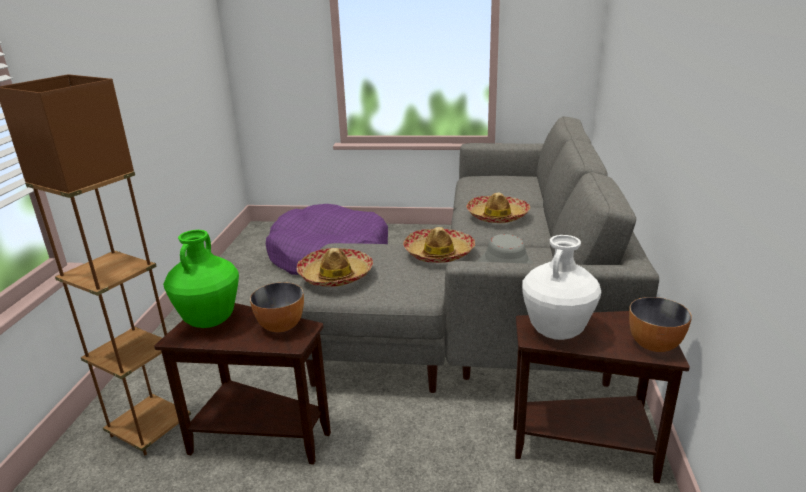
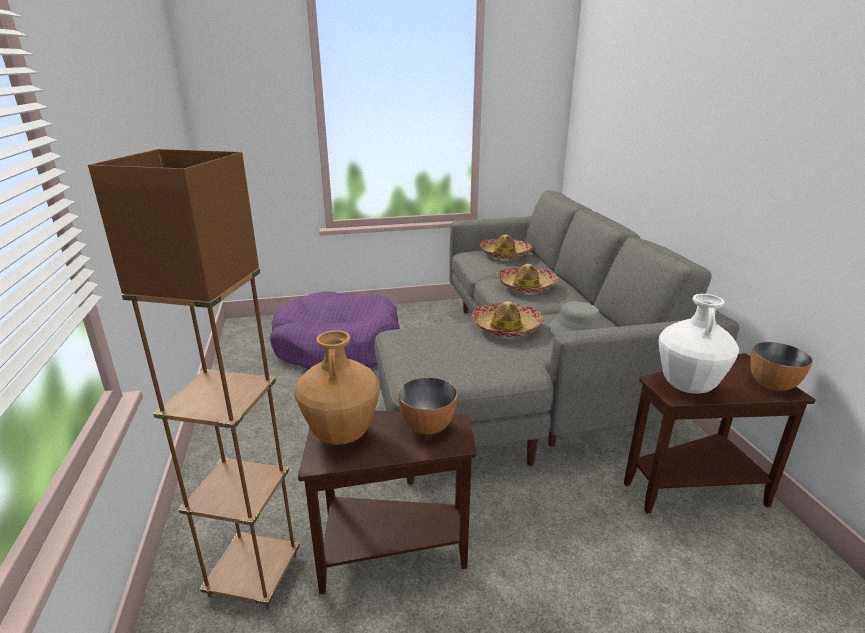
camera: 20 degrees left, 0 degrees up
(210, 320) = (341, 434): green vase -> brown vase
(336, 275) = (425, 363): hat -> hat (504, 254)

